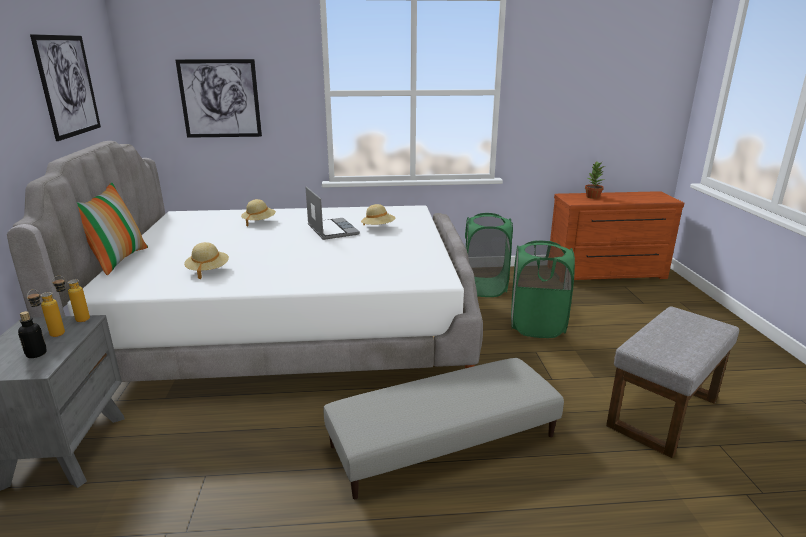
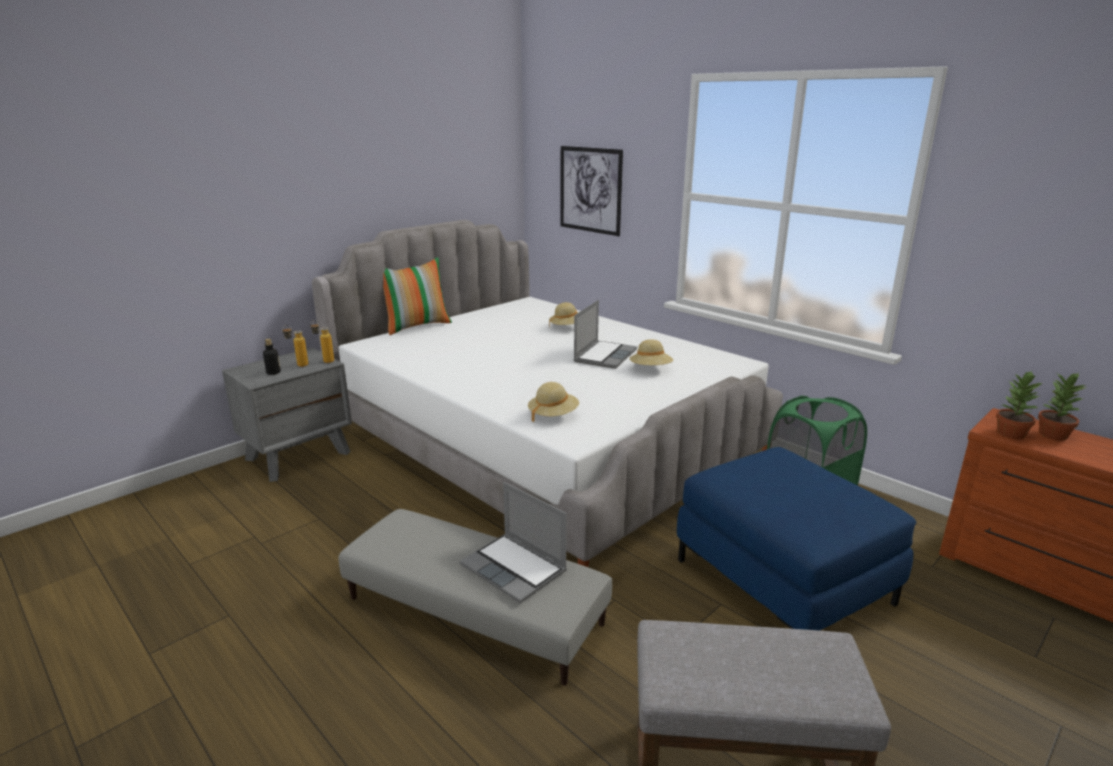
camera: 50 degrees right, 0 degrees up
(68, 86) = (436, 168): picture -> none
(208, 270) = (443, 355): beige hat -> beige hat (553, 415)
(476, 384) = (515, 569): none -> laptop
(537, 326) = (783, 581): green laundry basket -> blue ottoman
(582, 201) = (1010, 434): none -> potted plant

